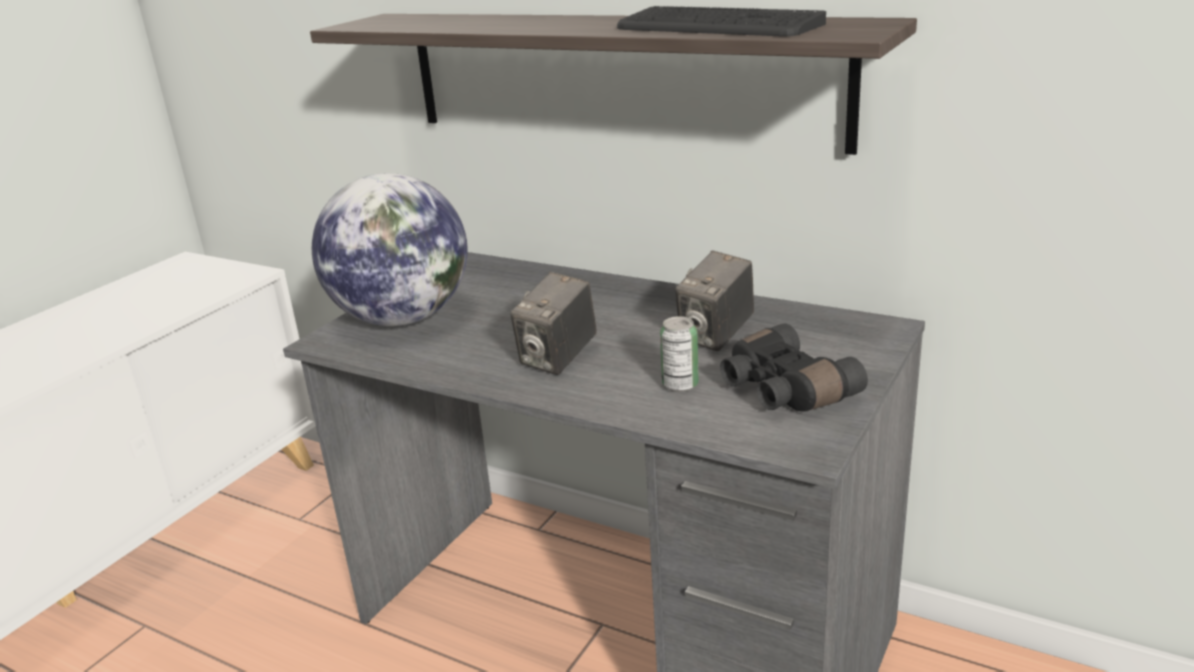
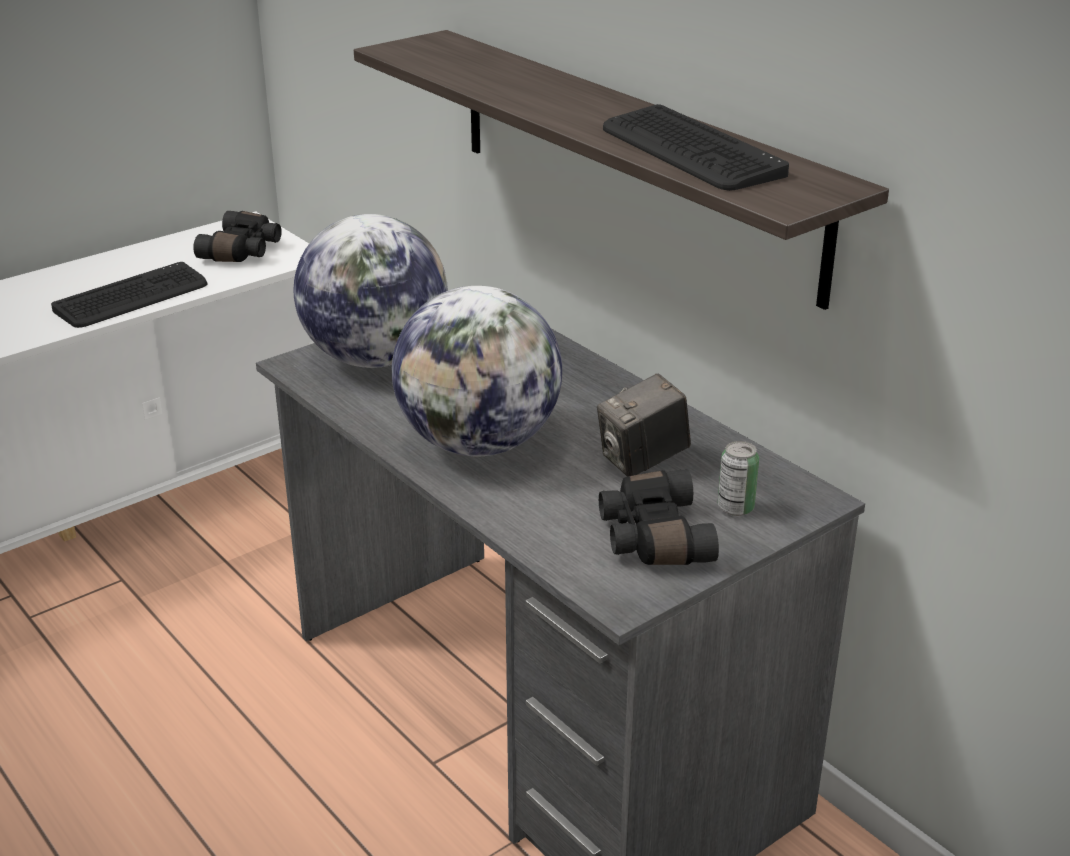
camera: 20 degrees right, 5 degrees up
(97, 339) = (132, 297): none -> keyboard
(192, 281) = (243, 251): none -> black binoculars
(558, 359) = (479, 443): camera -> globe
(680, 385) = (564, 503): can -> can (735, 508)

